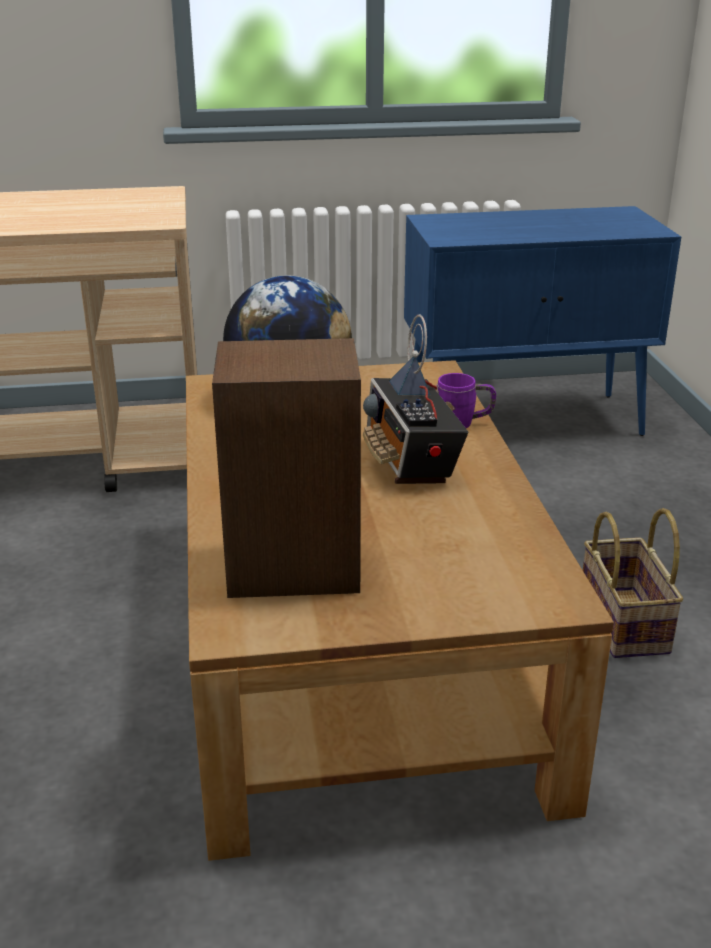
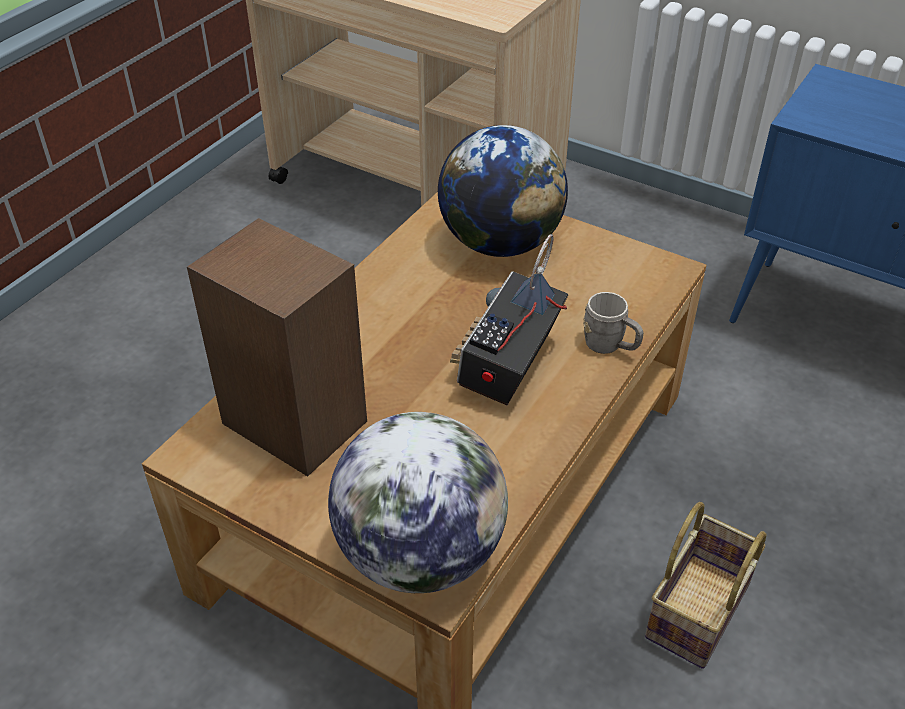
camera: 40 degrees right, 15 degrees up
(463, 423) = (610, 346): purple mug -> grey mug
(522, 591) = (420, 553): none -> globe

